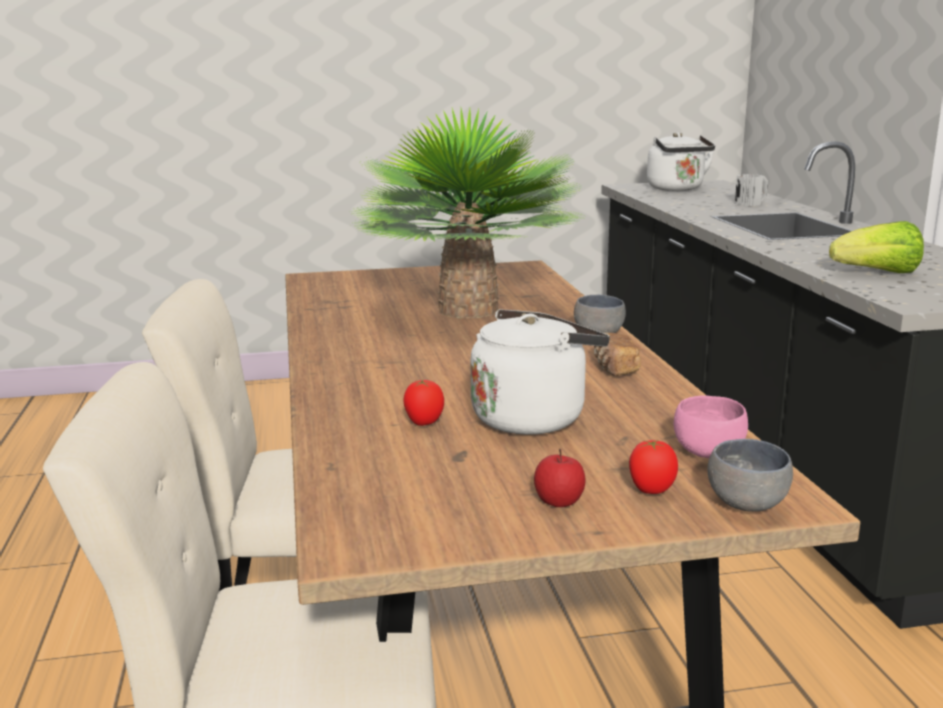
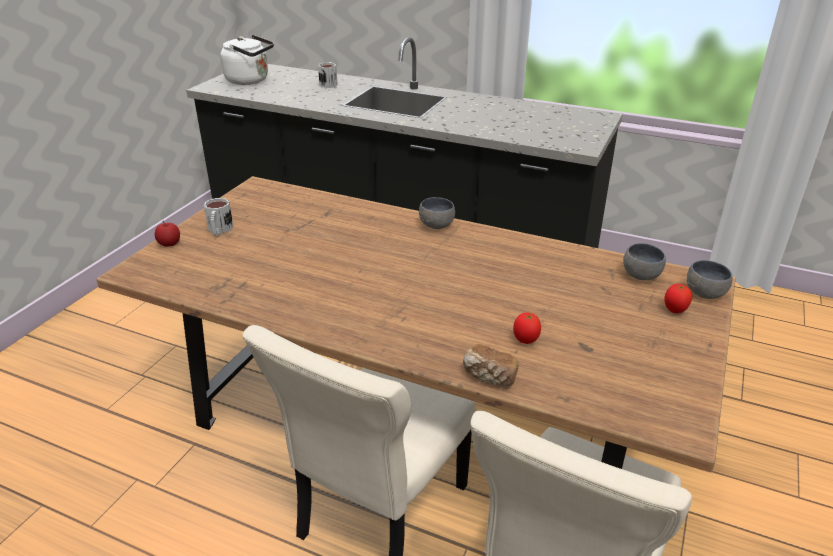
camera: 55 degrees left, 15 degrees up
(420, 278) = (219, 230): none -> mug
(468, 310) = (327, 244): potted plant -> none
(533, 417) = (550, 302): white kettle -> none
(559, 501) = (669, 341): apple -> apple (169, 244)
(614, 369) = (500, 247): bread -> bread (489, 376)
(709, 454) = (642, 276): pink bowl -> grey bowl
(878, 273) = (524, 129): lettuce -> none

